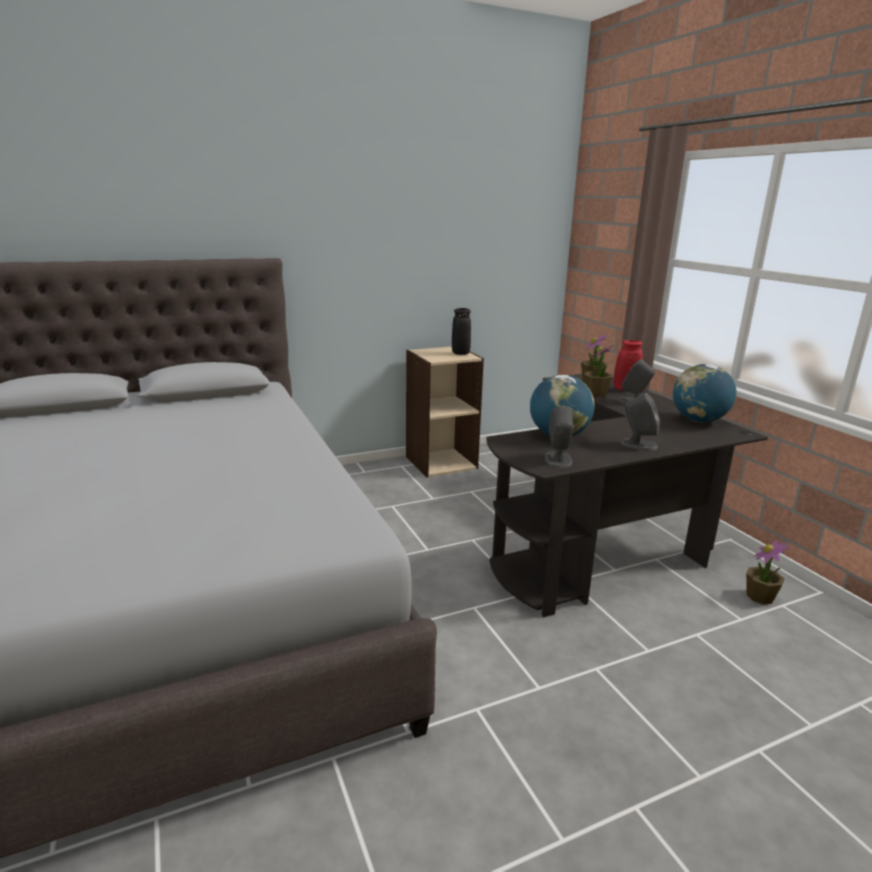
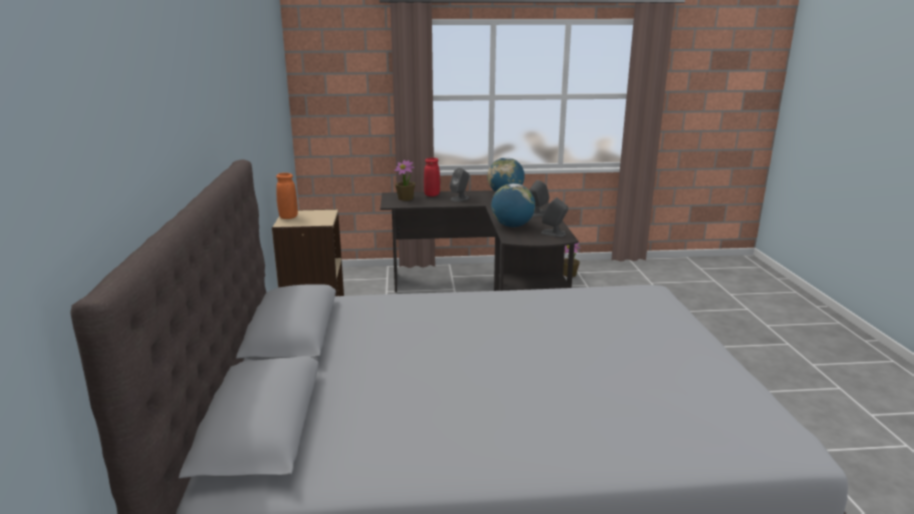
camera: 70 degrees left, 0 degrees up
(439, 349) = (288, 217): none -> orange vase
(460, 353) = (314, 212): black vase -> none
(596, 394) = (435, 203): potted plant -> none

